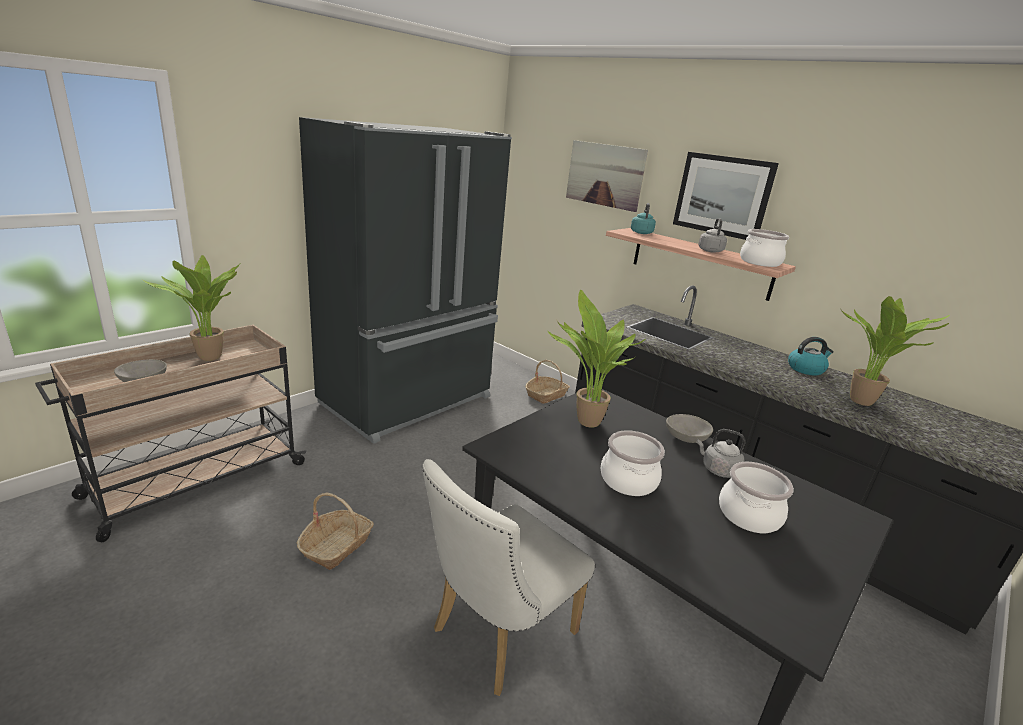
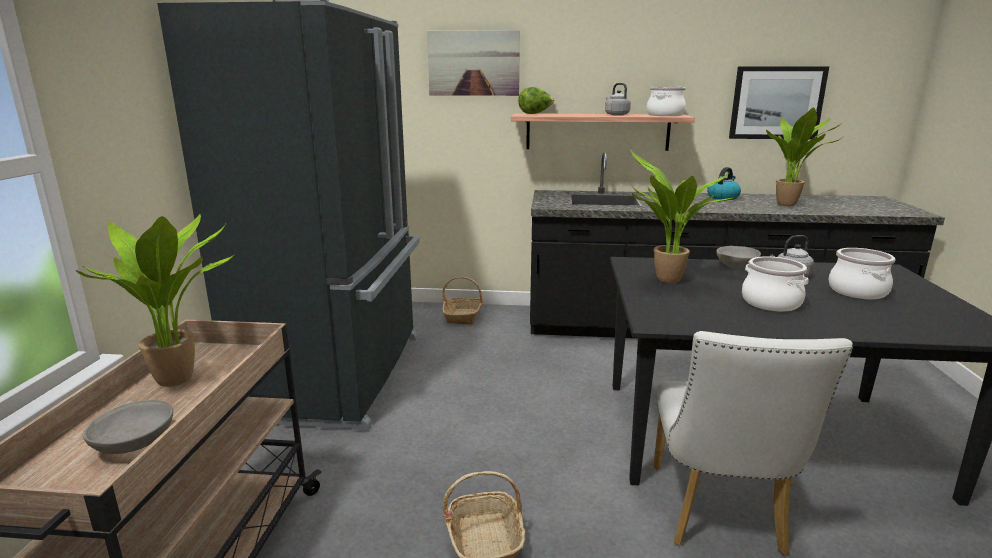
camera: 35 degrees left, 5 degrees down
(641, 232) = (535, 114): turquoise kettle -> lettuce
(722, 195) = (607, 63): picture -> picture (776, 103)

